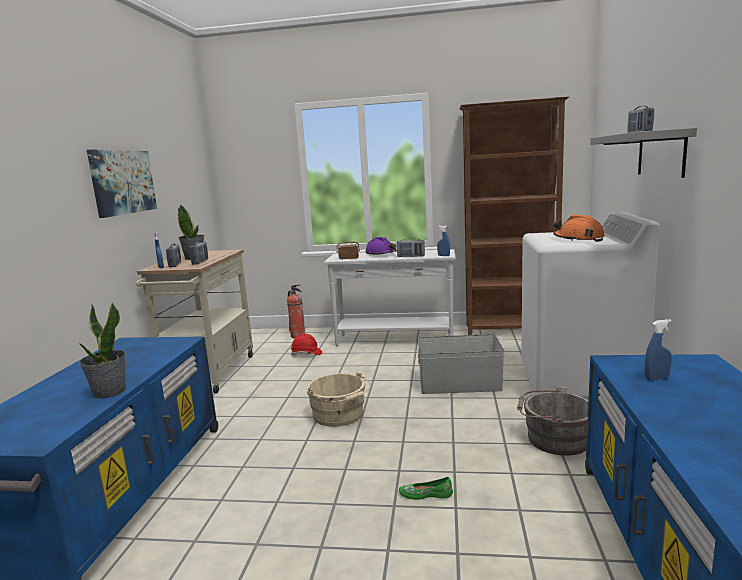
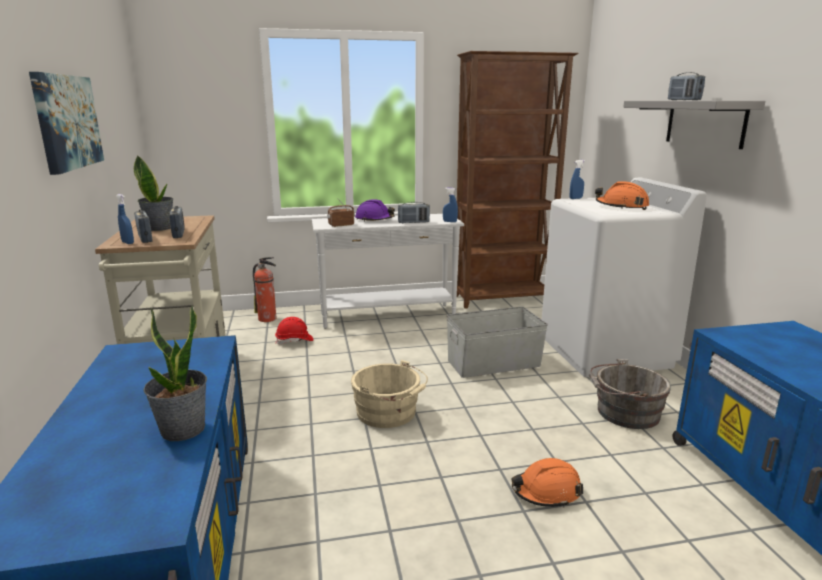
camera: 20 degrees left, 5 degrees up
(425, 494) = (546, 492): green shoe -> orange hard hat
(656, 378) = (776, 349): blue spray bottle -> blue spray bottle (576, 198)

